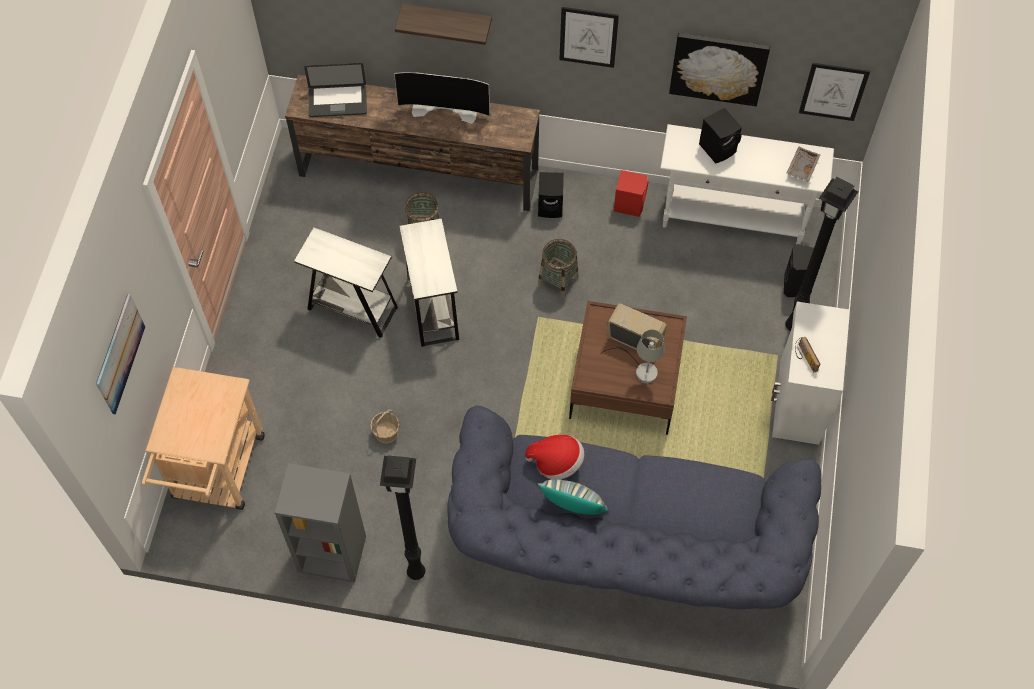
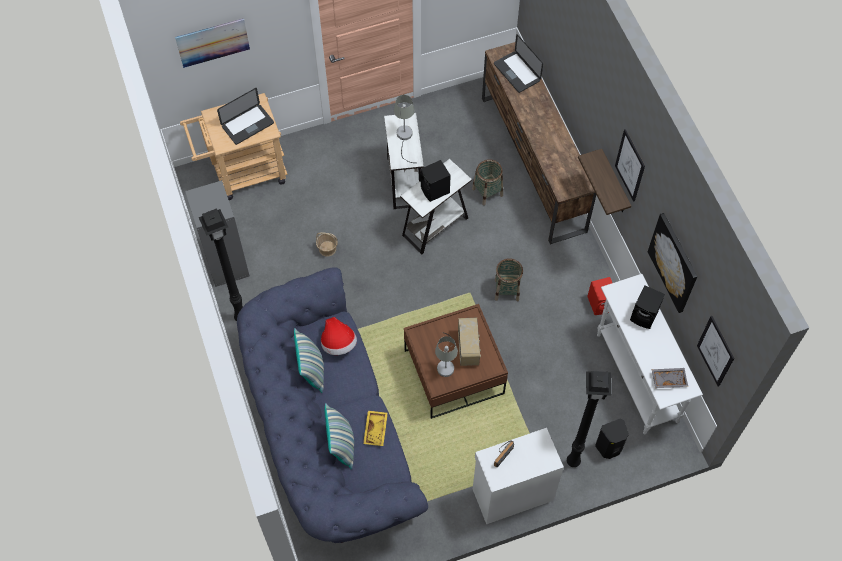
camera: 60 degrees right, 0 degrees up
(207, 407) = (247, 125): none -> laptop
(340, 255) = (404, 138): none -> grey table lamp
(445, 108) = (557, 134): television -> none
(447, 21) = (582, 79): shelf -> shelf (614, 184)
(551, 206) = (563, 256): black speaker -> black speaker (435, 191)
(685, 522) = (341, 445): none -> pillow
(687, 476) = (376, 430): none -> yellow tray

